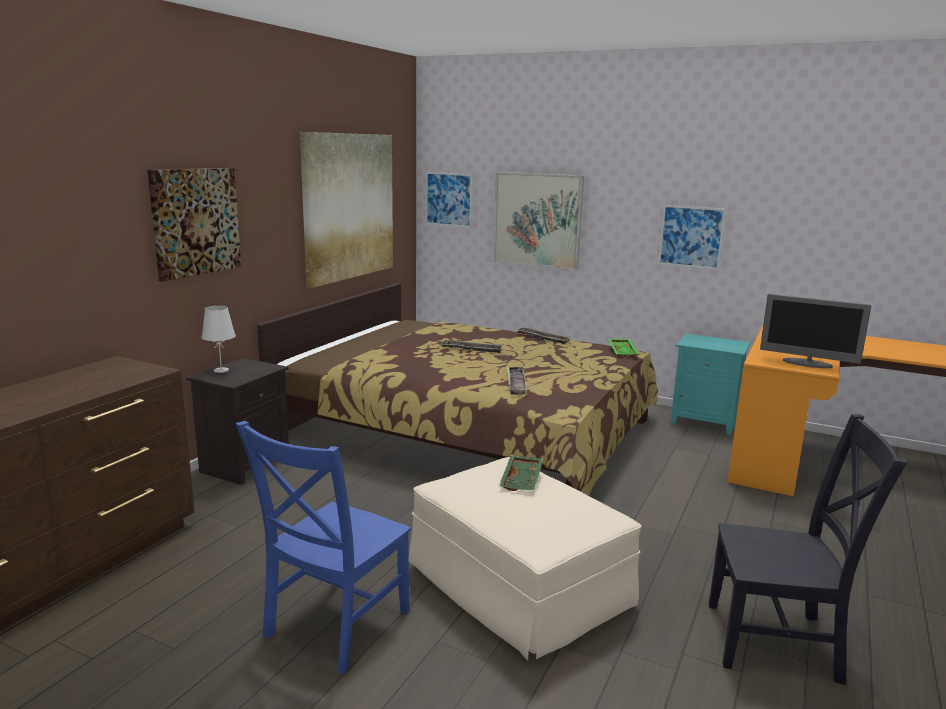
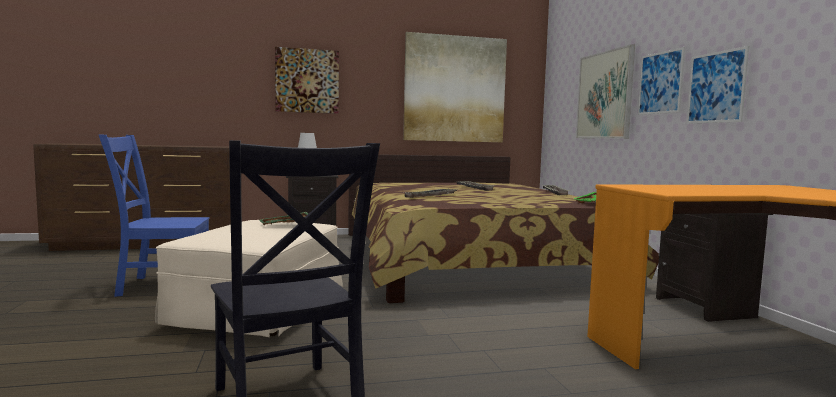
camera: 50 degrees right, 10 degrees down
(449, 199) = (558, 89): picture -> picture (660, 83)
(705, 421) = (706, 308): turquoise nightstand -> black nightstand
(807, 363) = (676, 190): monitor -> none

